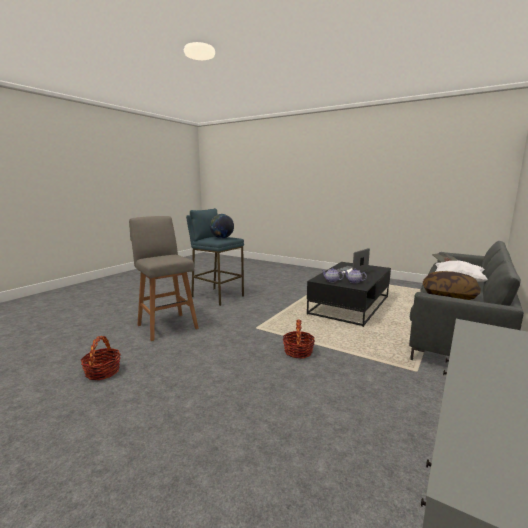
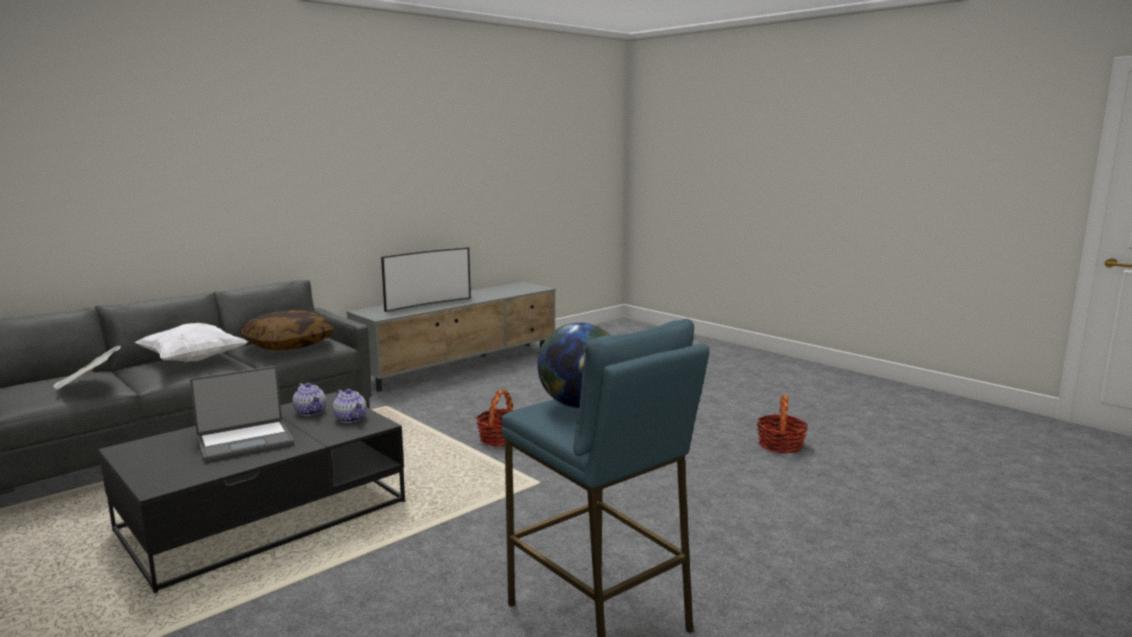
camera: 165 degrees left, 0 degrees up
(166, 326) = (725, 511): grey stool -> none
(495, 359) = (427, 304): none -> television

